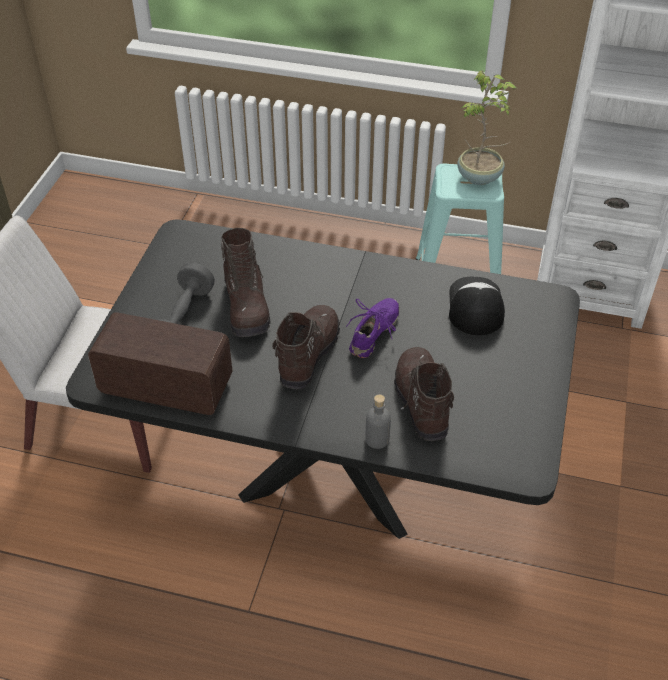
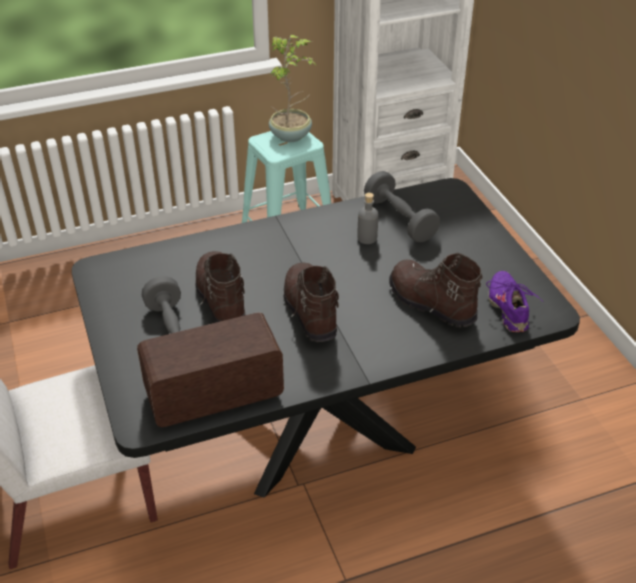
camera: 35 degrees left, 5 degrees down
(247, 307) = (220, 299): brown boot -> brown boot turned 150 degrees counterclockwise
(374, 333) = (345, 271): purple shoe -> purple shoe (509, 307)
(377, 439) = (426, 346): grey bottle -> grey bottle (367, 238)
(475, 306) = (400, 219): cap -> grey dumbbell

